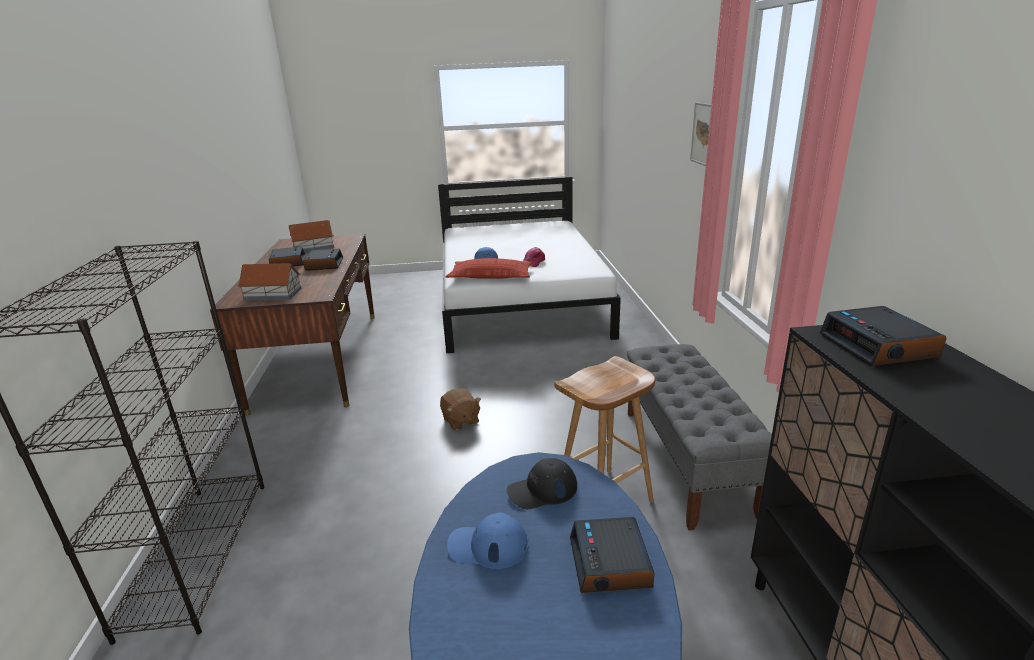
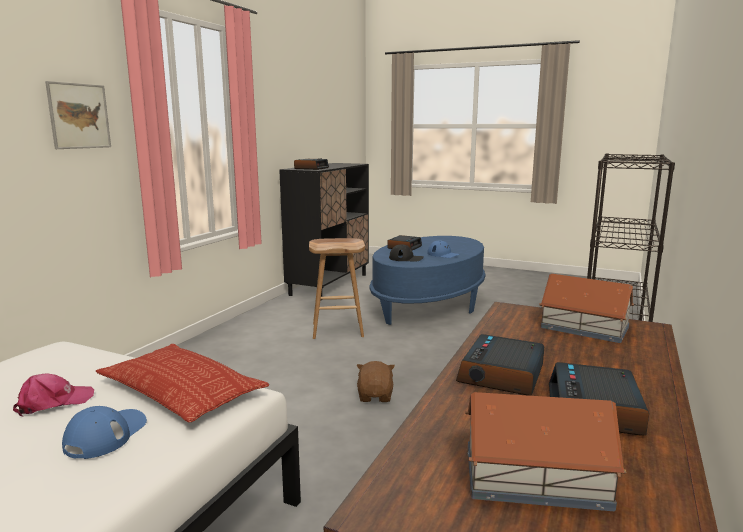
camera: 150 degrees left, 10 degrees down
(687, 461) = (263, 330): grey bench -> none

